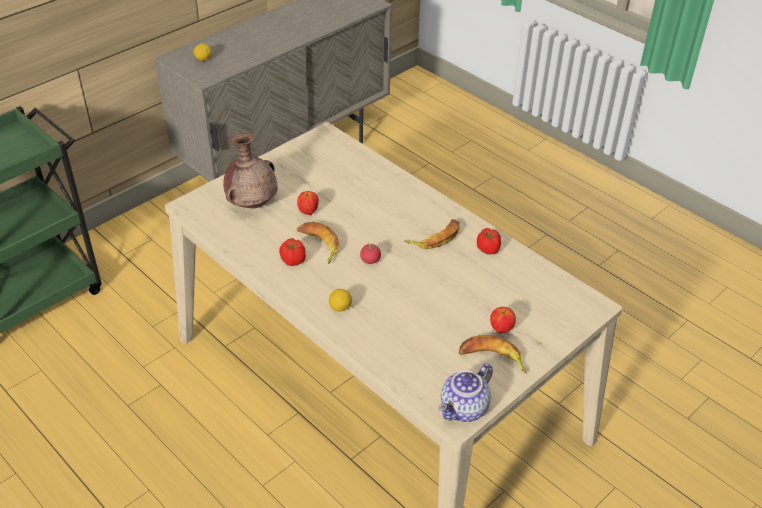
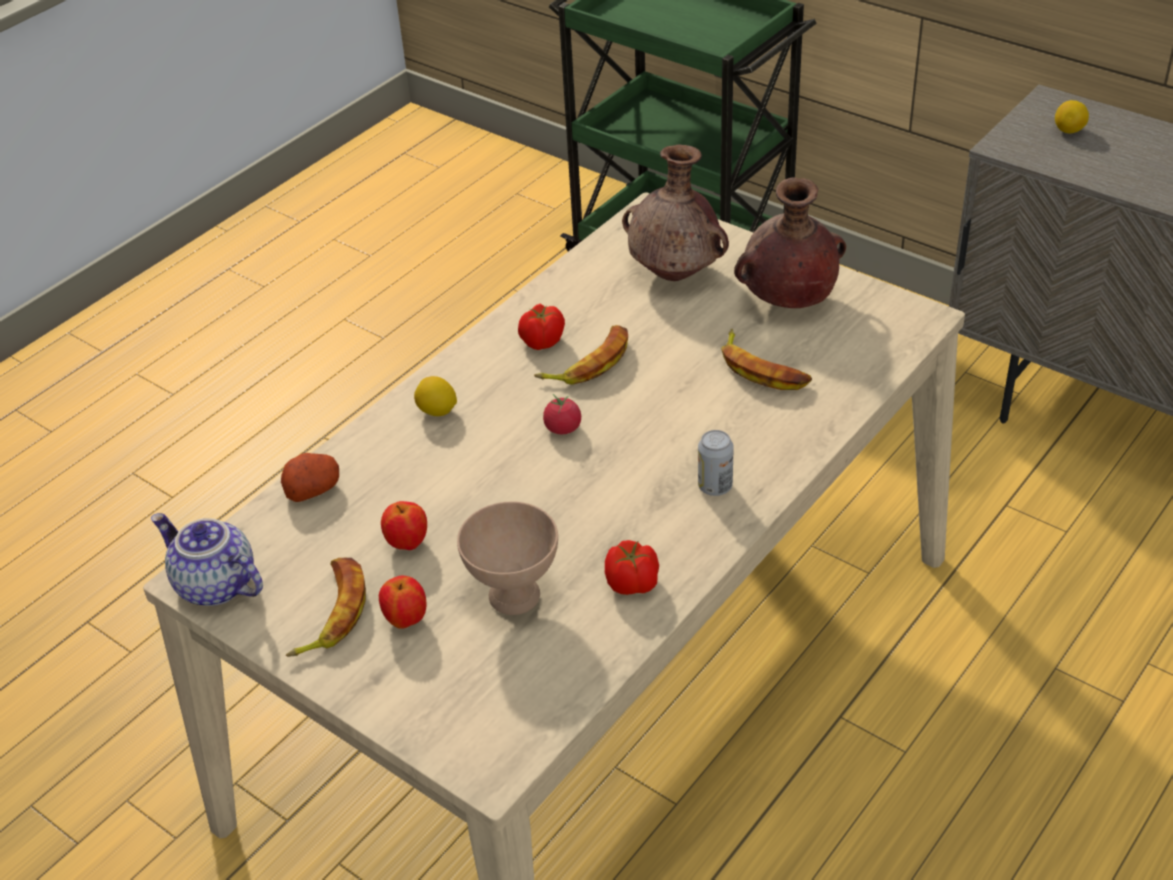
camera: 85 degrees right, 0 degrees up
(295, 171) = (787, 301): none -> brown vase
(308, 212) = (674, 336): apple -> apple (407, 543)
(393, 364) = (313, 489): none -> potato
(428, 215) = (715, 486): none -> can
(435, 237) = (648, 504): banana -> banana (762, 369)
(489, 289) = (516, 595): none -> beige bowl

